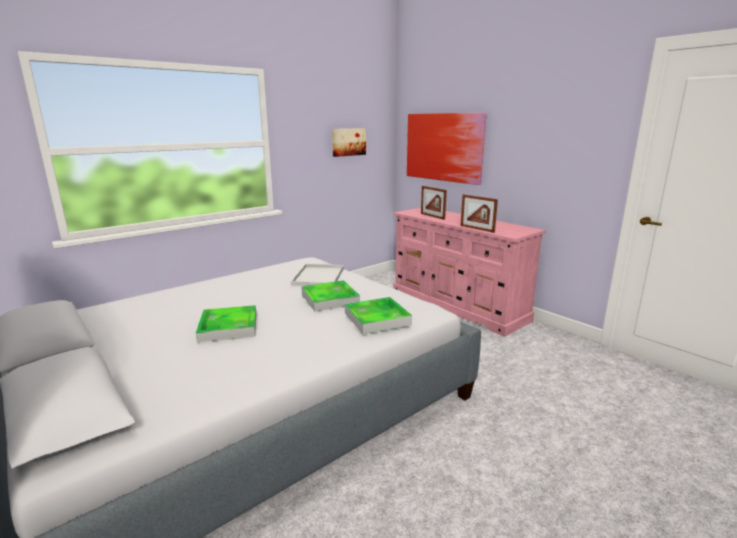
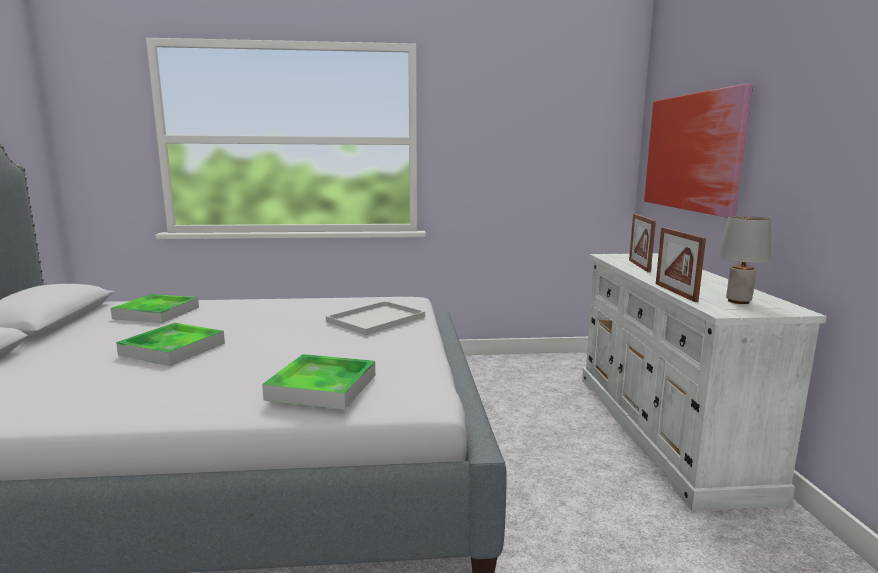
camera: 35 degrees right, 5 degrees down
(330, 299) = (326, 347): tray -> tray (157, 313)
(348, 142) = (548, 144): picture -> none
(458, 305) = (665, 430): pink dresser -> white dresser
(507, 229) = (737, 301): none -> grey table lamp

